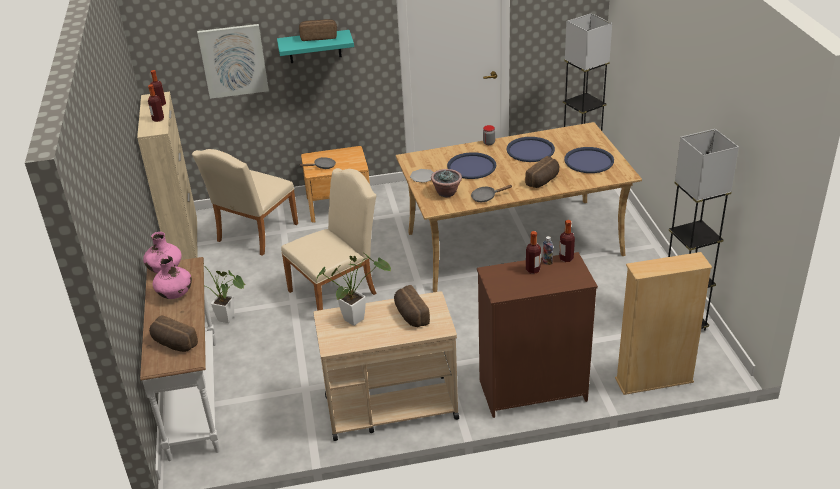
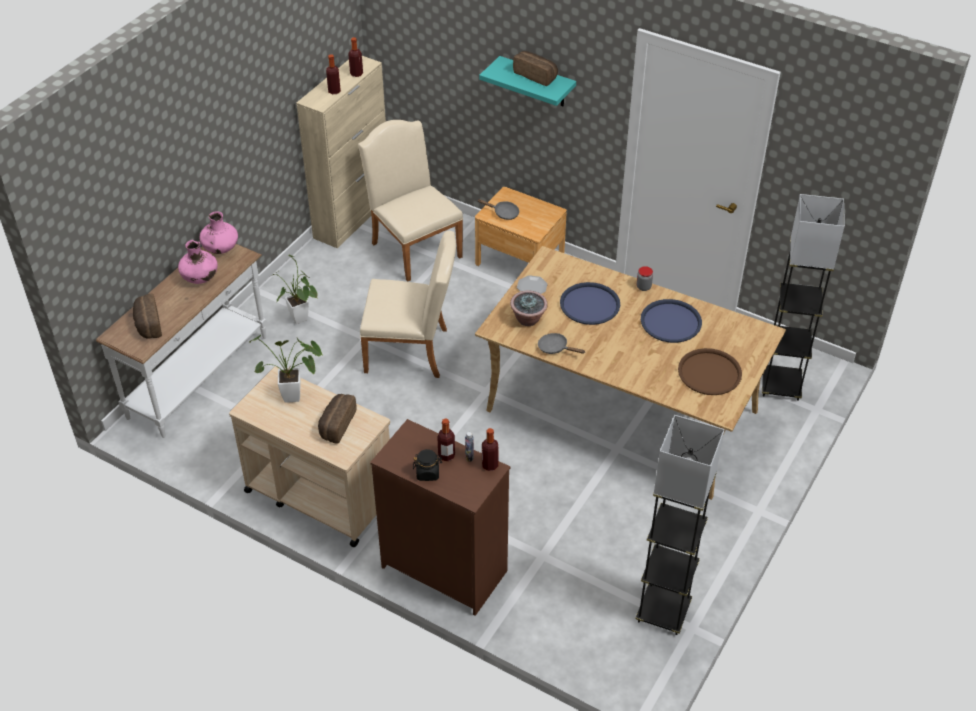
camera: 40 degrees right, 10 degrees up
(233, 60) = (454, 59): picture -> none
(254, 235) = (413, 246): beige chair -> beige chair turned 75 degrees clockwise
(536, 285) = (428, 473): none -> black jar
(543, 181) = (633, 366): bread -> none
(589, 161) = (709, 373): blue tray -> brown tray
(654, 380) = (557, 644): beige bookcase -> none

